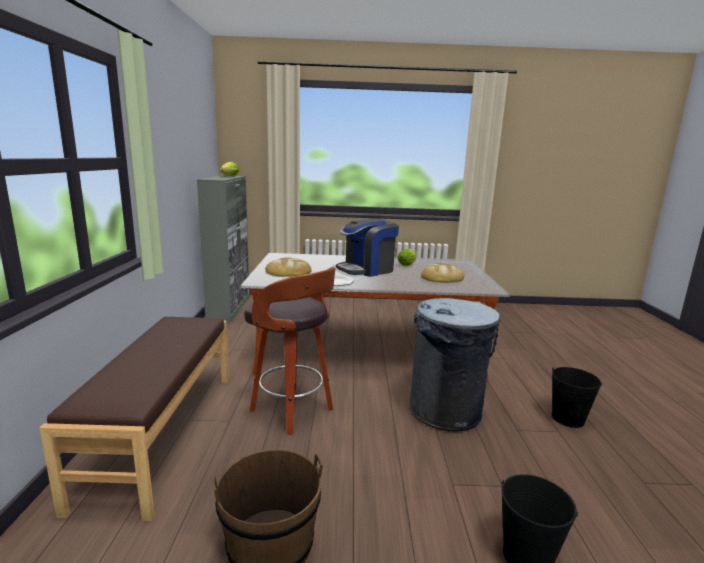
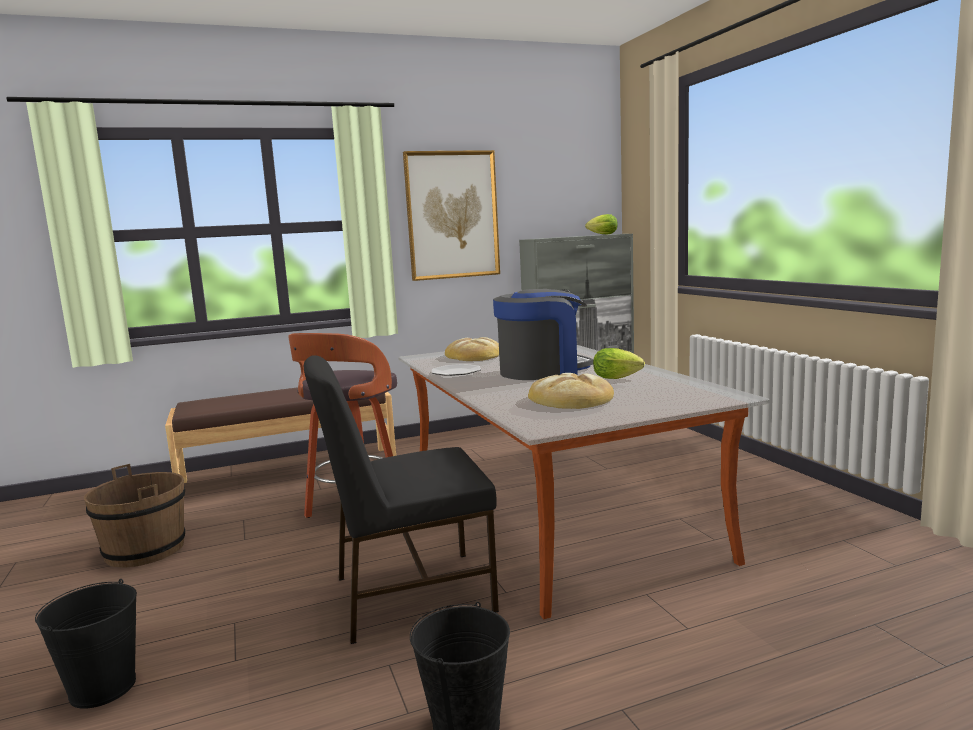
camera: 70 degrees right, 5 degrees down
(166, 156) = (452, 215): none -> picture
(367, 270) = (542, 371): coffee machine -> coffee machine turned 120 degrees clockwise
(445, 411) = (410, 594): grey trash can -> black chair

